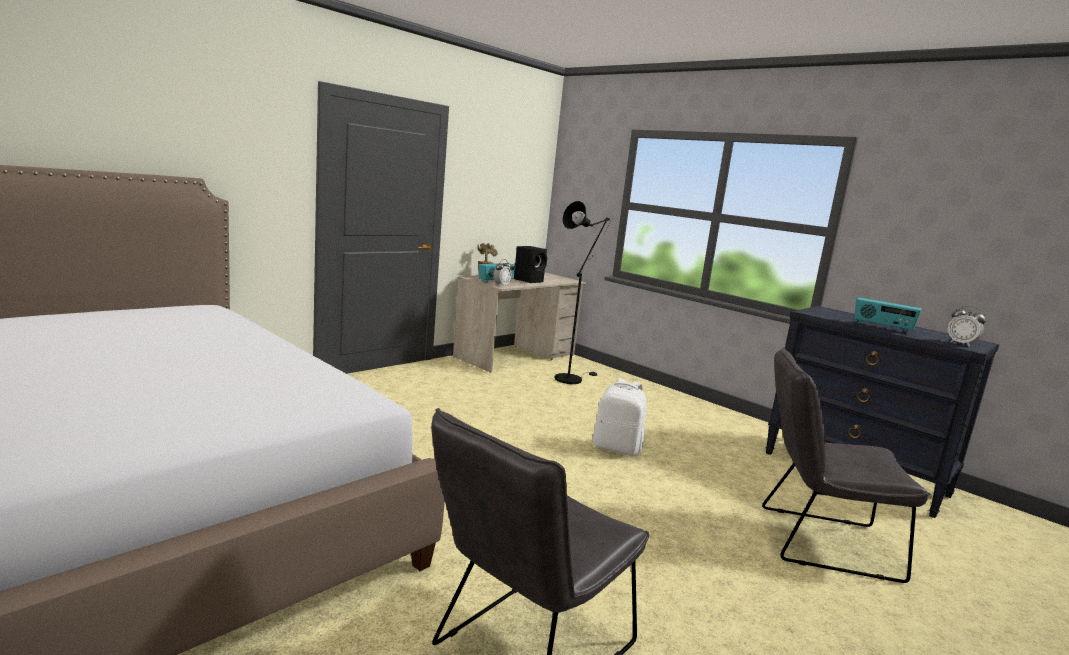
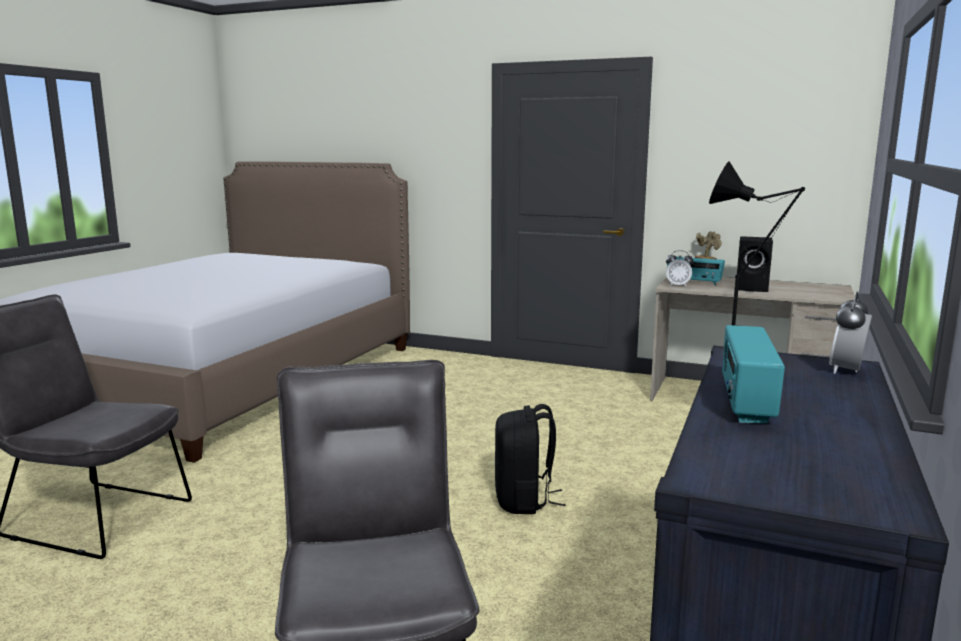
camera: 70 degrees right, 0 degrees up
(617, 448) = (524, 501): white backpack -> black backpack
(961, 344) = (747, 472): alarm clock -> alarm clock (846, 370)

